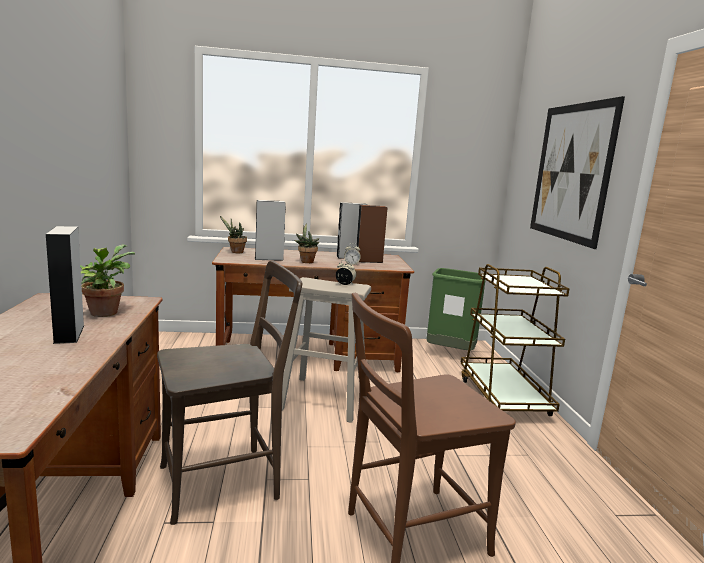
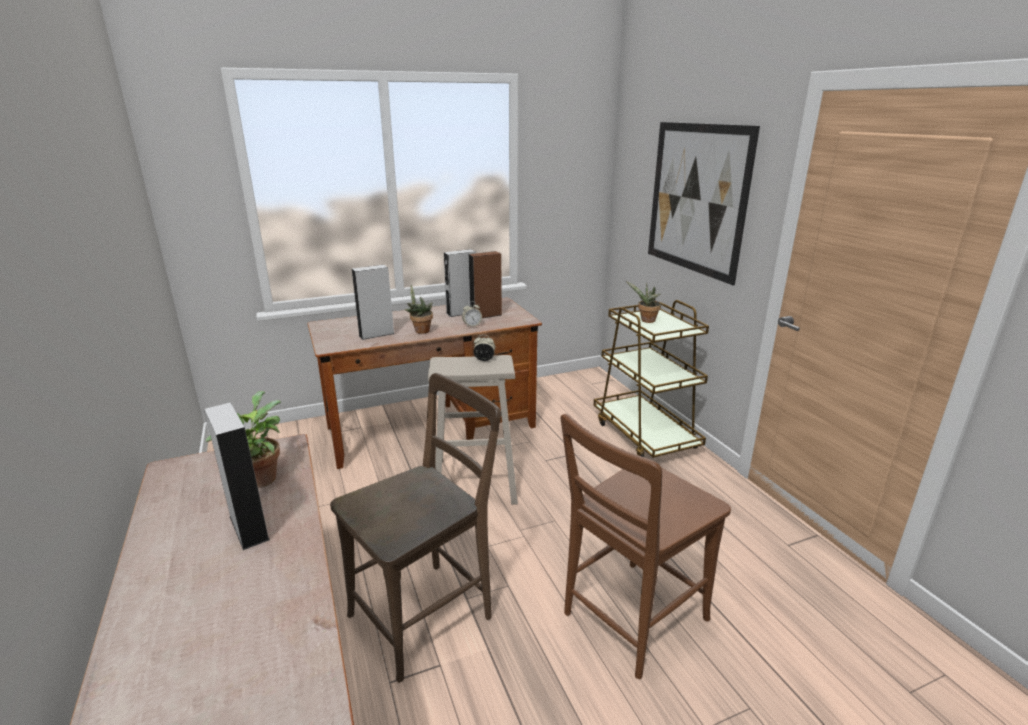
camera: 15 degrees left, 10 degrees up
(235, 252) = (329, 330): potted plant -> potted plant (646, 321)
(450, 353) = (573, 391): green trash can -> none

